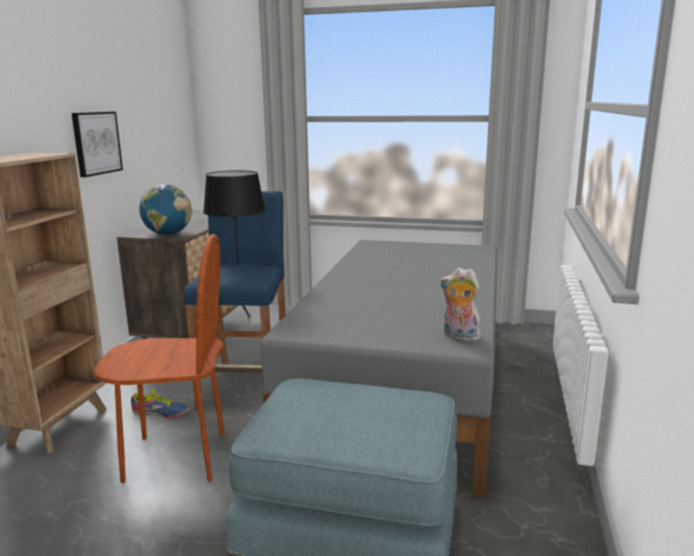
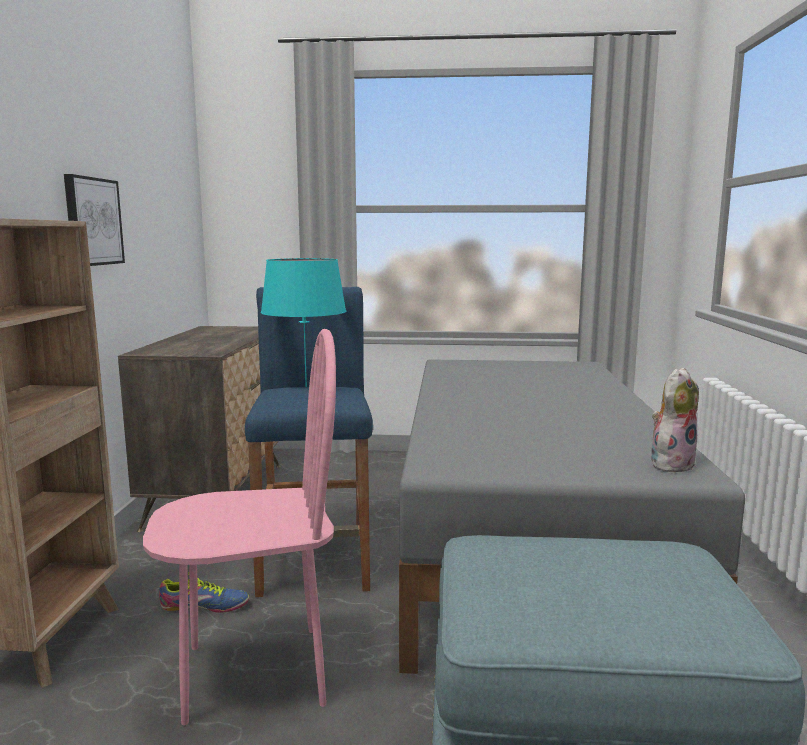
camera: 10 degrees left, 5 degrees down
(168, 234) = (191, 351): globe -> none
(175, 457) = (255, 673): brown chair -> pink chair
(237, 264) = (305, 386): black table lamp -> turquoise table lamp
(459, 337) = (670, 464): plush toy -> plush toy turned 120 degrees clockwise

